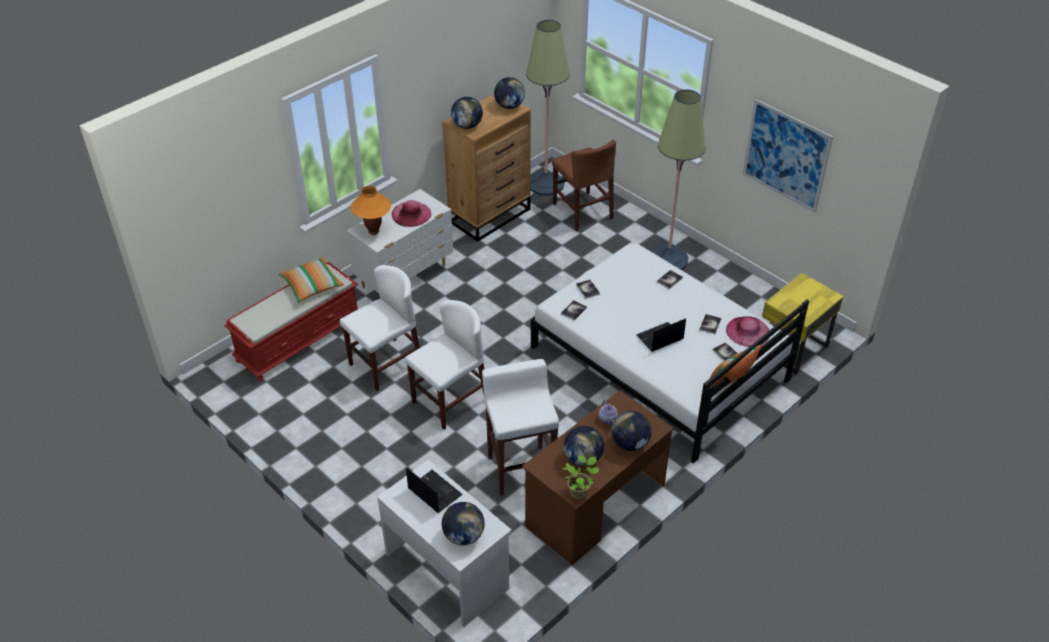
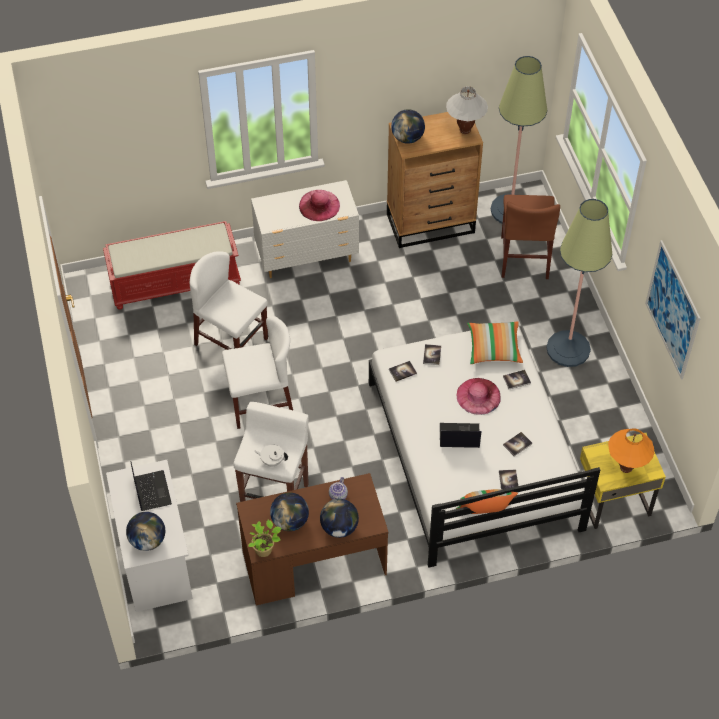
camera: 30 degrees right, 10 degrees up
(312, 286) = (195, 241): pillow -> pillow (493, 348)
(373, 231) = (273, 210): orange table lamp -> orange table lamp (626, 468)
(386, 364) = (231, 341): white chair -> white chair turned 135 degrees counterclockwise
(509, 106) = (464, 130): globe -> white table lamp
(531, 415) = (272, 460): none -> white teapot
(747, 331) = (547, 468): pink hat -> pink hat (478, 396)

